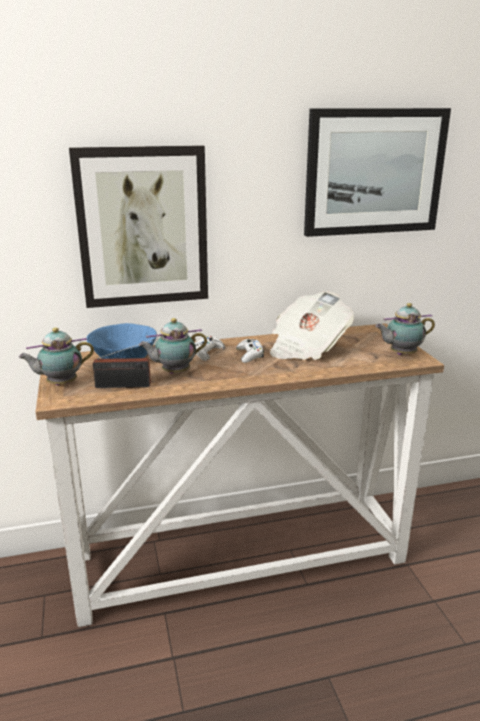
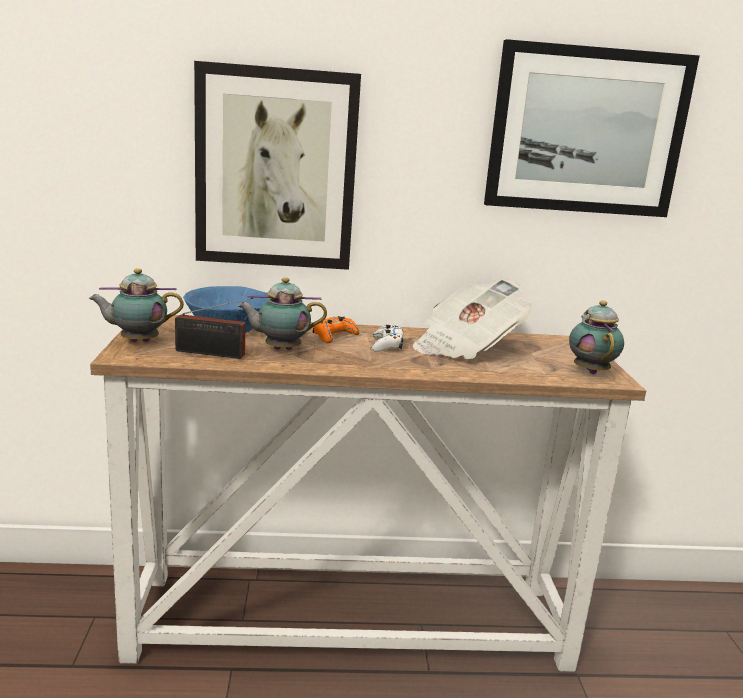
camera: 10 degrees right, 5 degrees down
(207, 353) = (334, 336): white game controller -> orange game controller
(401, 354) = (590, 371): teapot -> teapot turned 90 degrees clockwise

